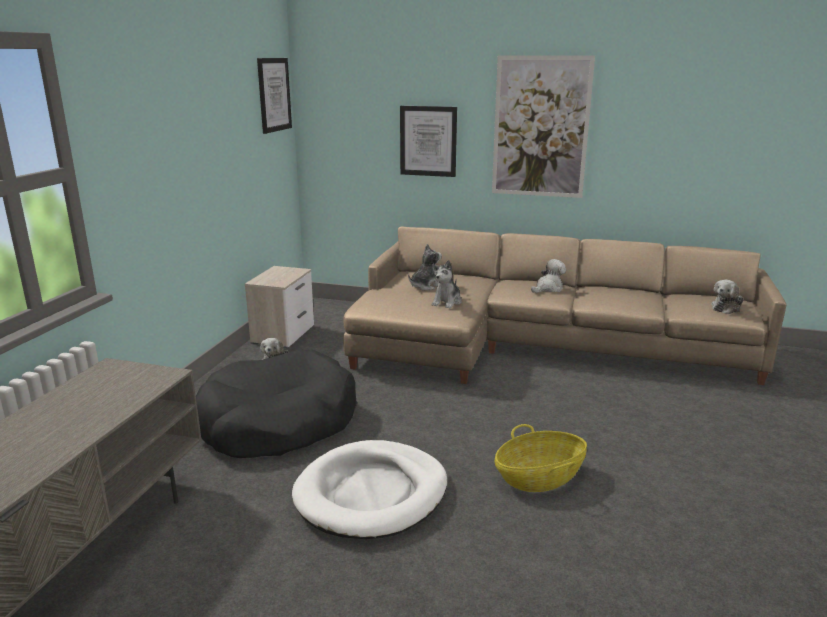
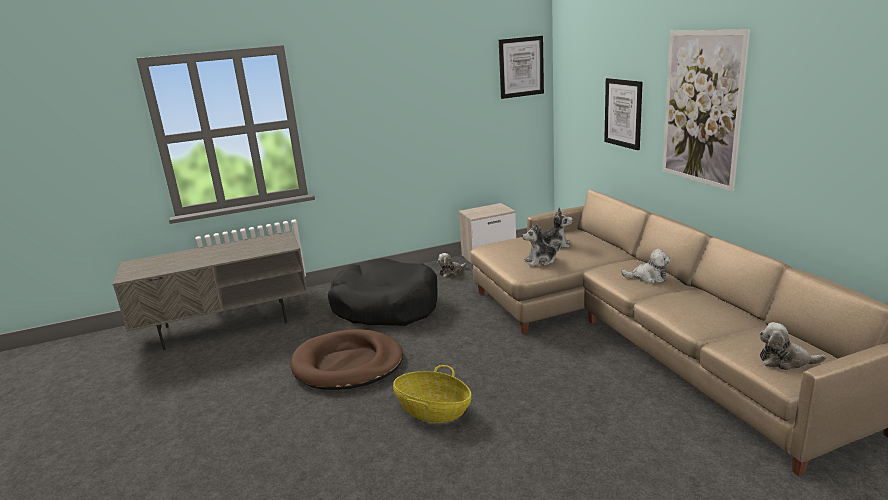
camera: 55 degrees right, 0 degrees up
(372, 494) = (347, 364): white dog bed -> brown dog bed

